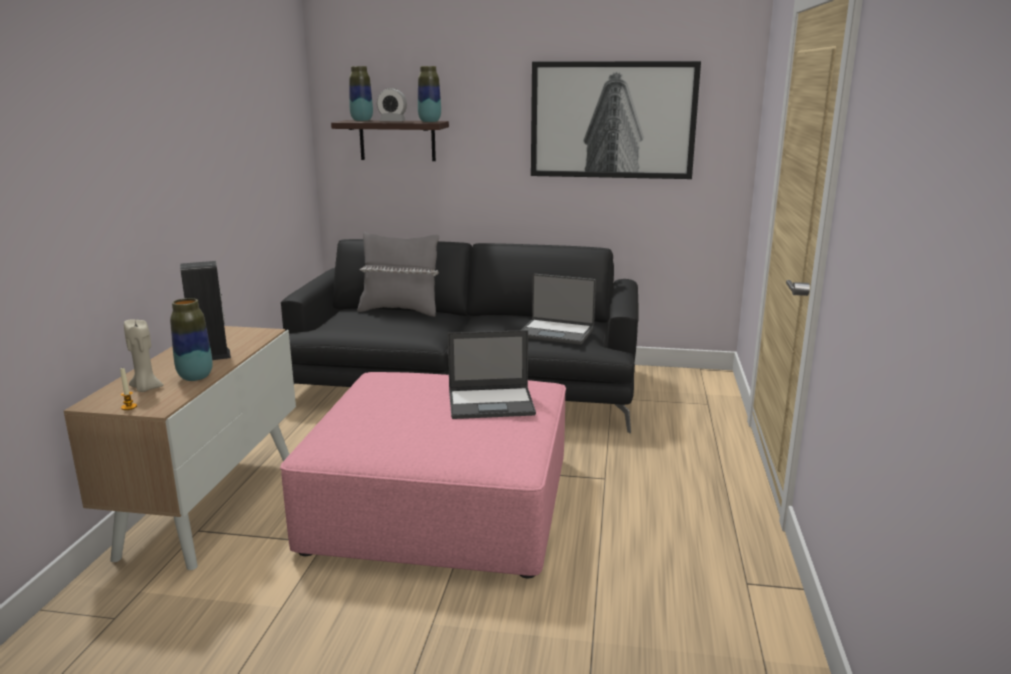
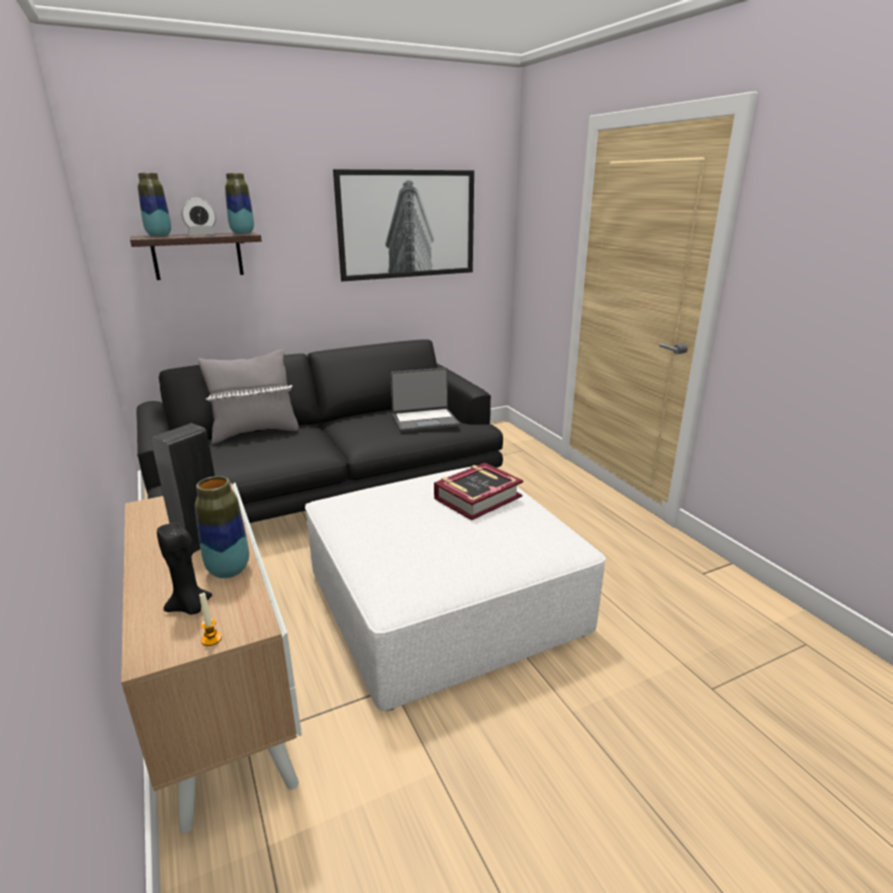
camera: 35 degrees left, 5 degrees up
(145, 389) = (190, 607): beige candle -> black candle
(443, 502) = (445, 601): pink ottoman -> white ottoman
(492, 403) = (477, 497): laptop -> book

